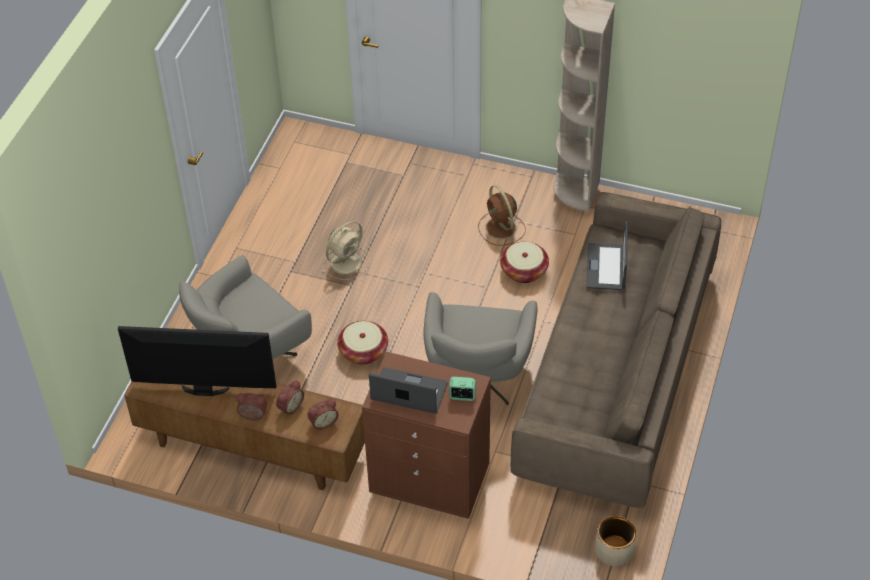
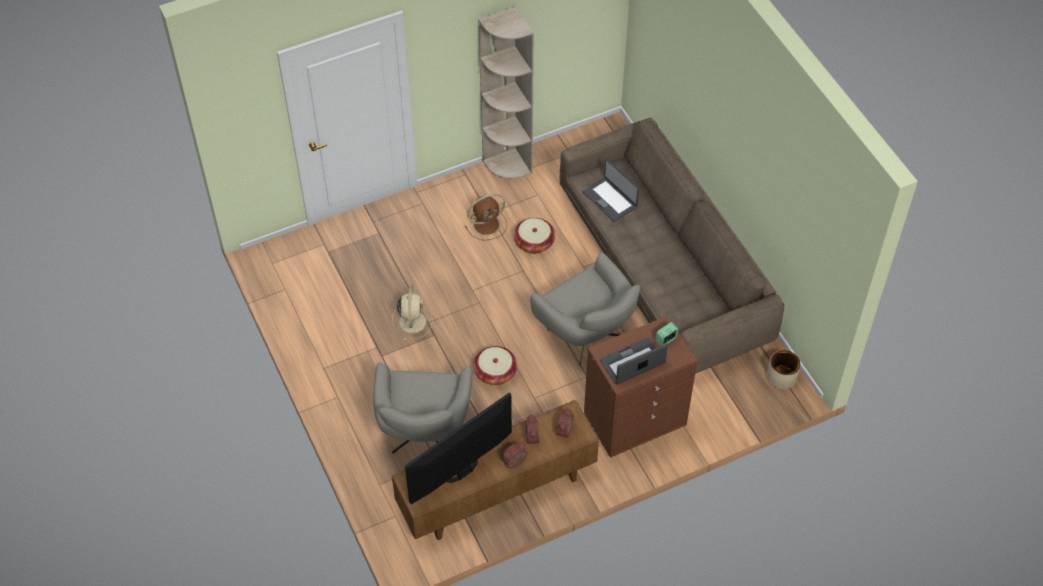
camera: 45 degrees left, 5 degrees up
(501, 229) = (487, 224): brown fan -> brown fan turned 45 degrees counterclockwise

